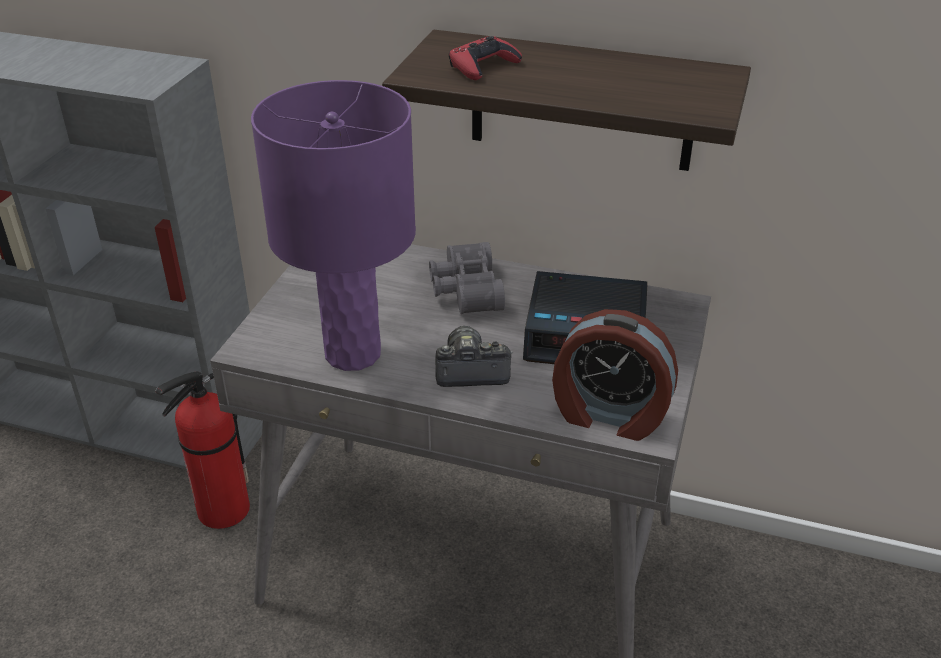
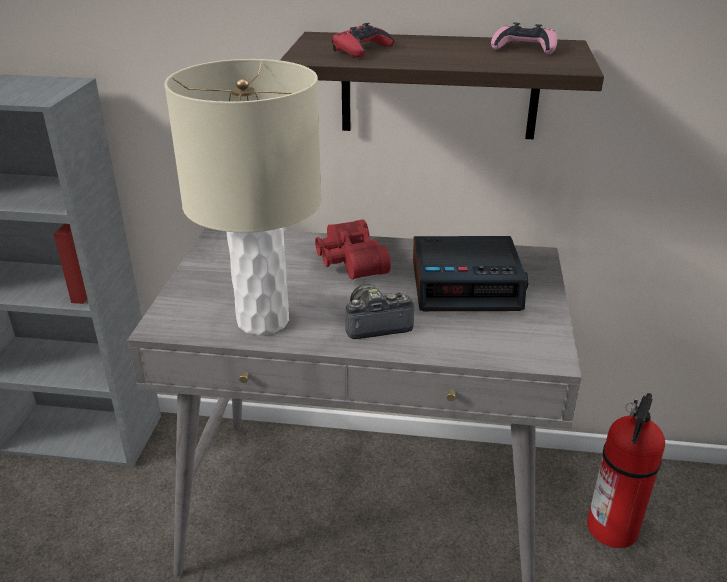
camera: 10 degrees left, 5 degrees down
(222, 511) = (130, 495): fire extinguisher -> fire extinguisher (612, 529)
(352, 354) = (263, 321): purple table lamp -> beige table lamp
(464, 290) = (348, 261): grey binoculars -> red binoculars
(609, 415) = (510, 347): alarm clock -> none
(669, 76) = (524, 48): none -> pink game controller

